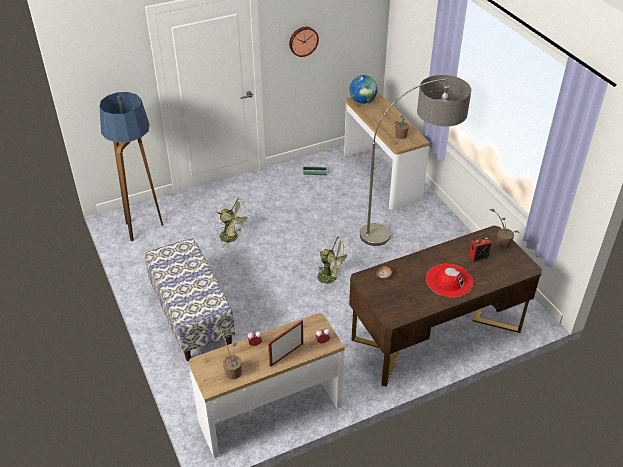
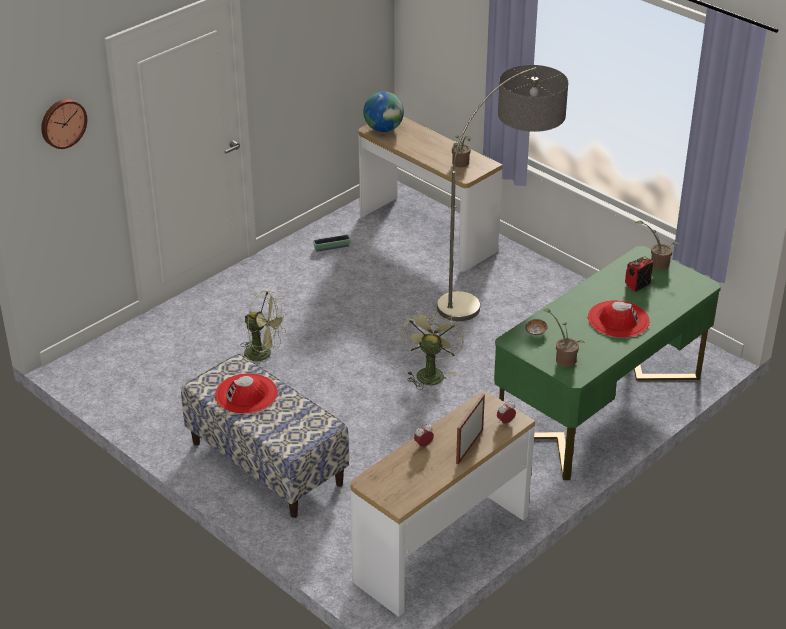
camera: 20 degrees left, 5 degrees down
(144, 228) = (127, 370): floor lamp -> none
(180, 268) = (246, 394): none -> red hat
(232, 370) = (414, 480): potted plant -> potted plant (563, 358)
(303, 41) = (296, 56): wall clock -> wall clock (62, 123)
(331, 278) = (430, 372): green fan -> green fan turned 90 degrees counterclockwise
(436, 334) = (600, 406): brown desk -> green desk

